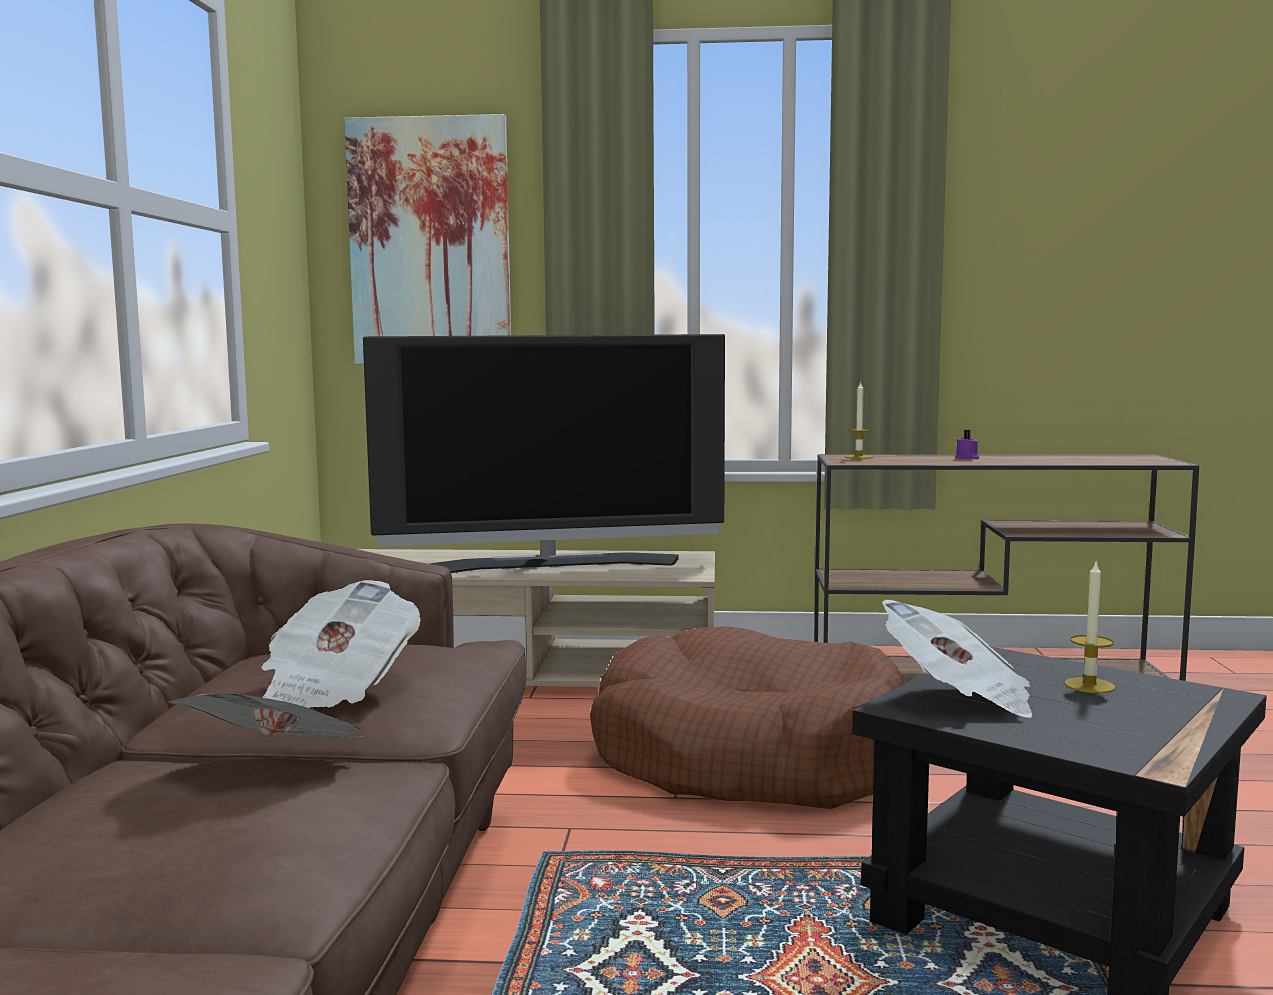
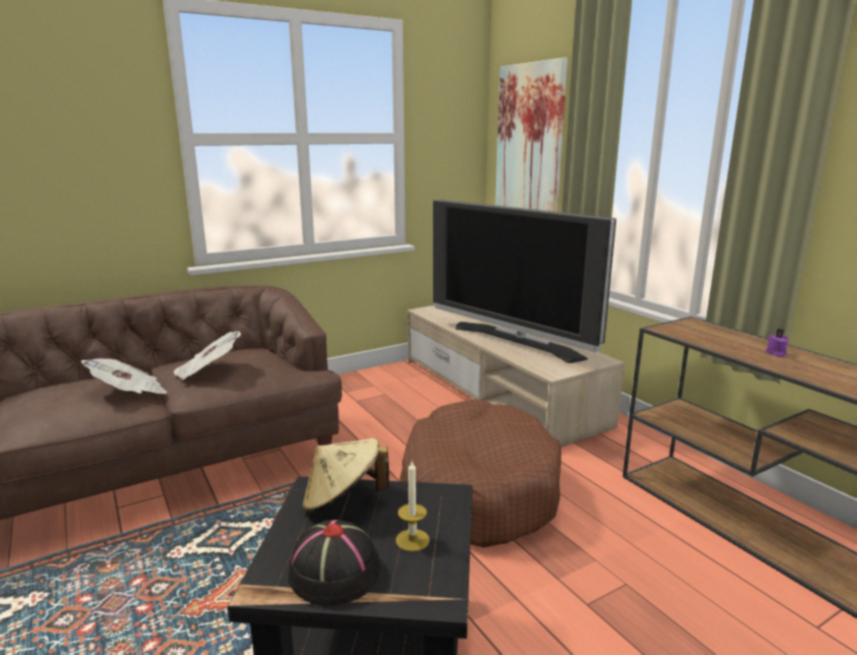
camera: 55 degrees right, 10 degrees up
(859, 457) = (701, 327): candle -> none
(959, 698) = (343, 500): newspaper -> beige hat
(1138, 727) = (333, 572): none -> black hat

